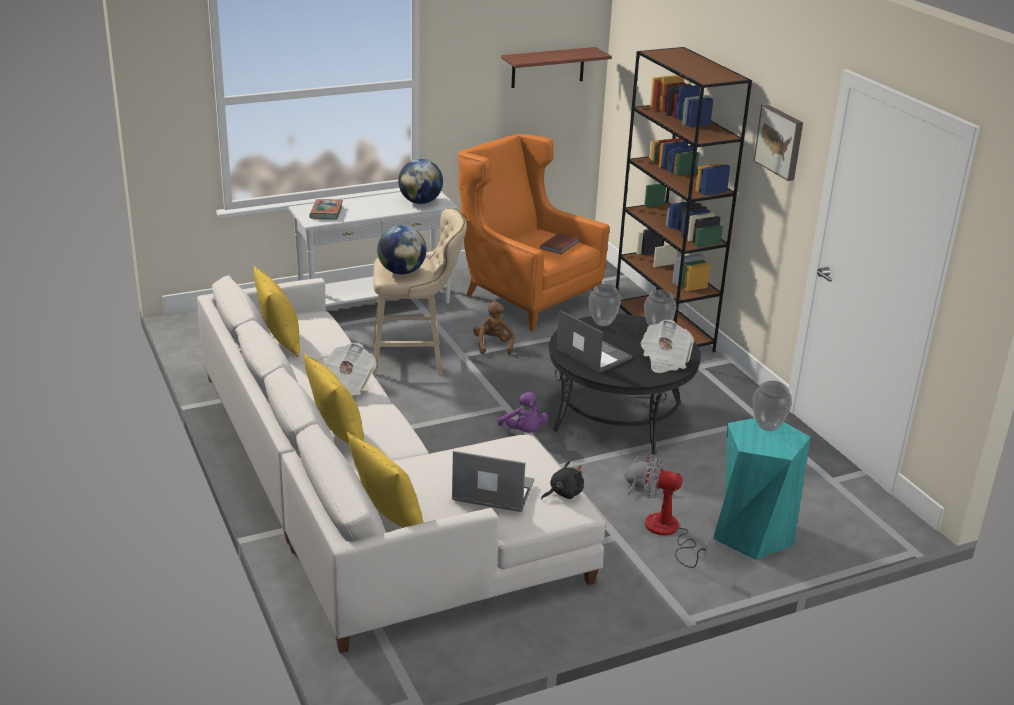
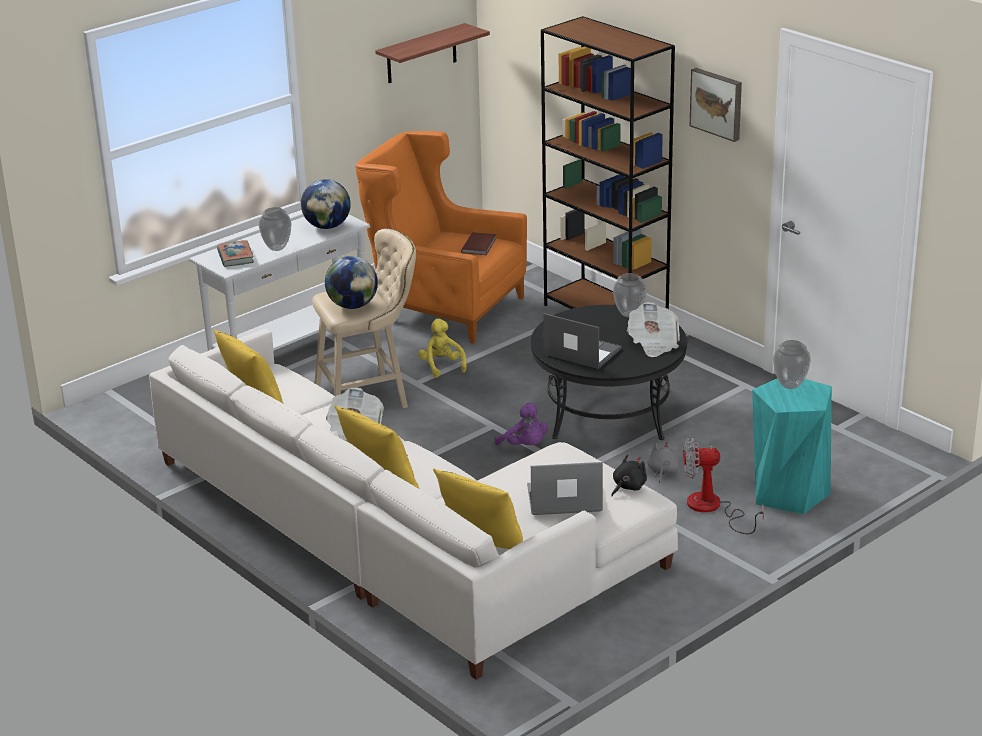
camera: 15 degrees left, 0 degrees up
(493, 345) = (442, 366): brown plush toy -> yellow plush toy
(602, 324) = (572, 319): vase -> vase (276, 248)

